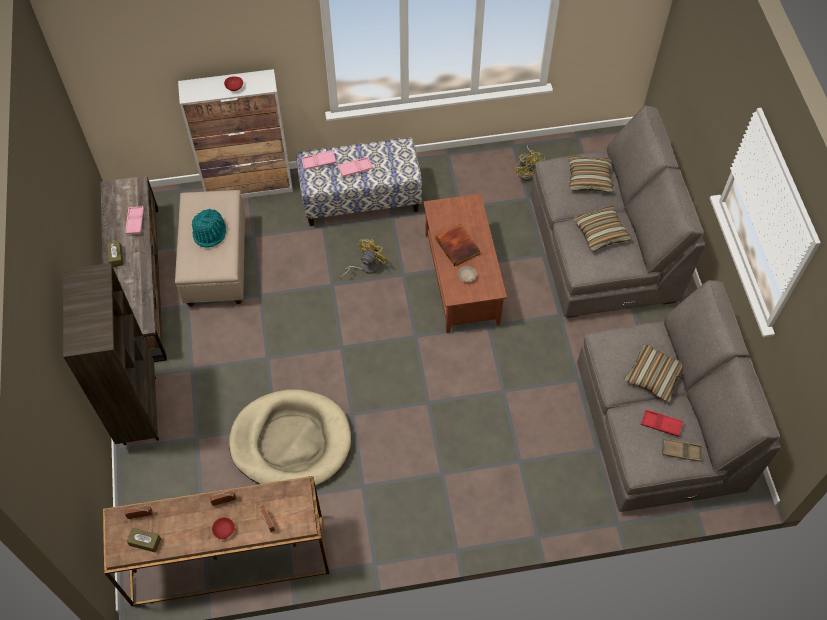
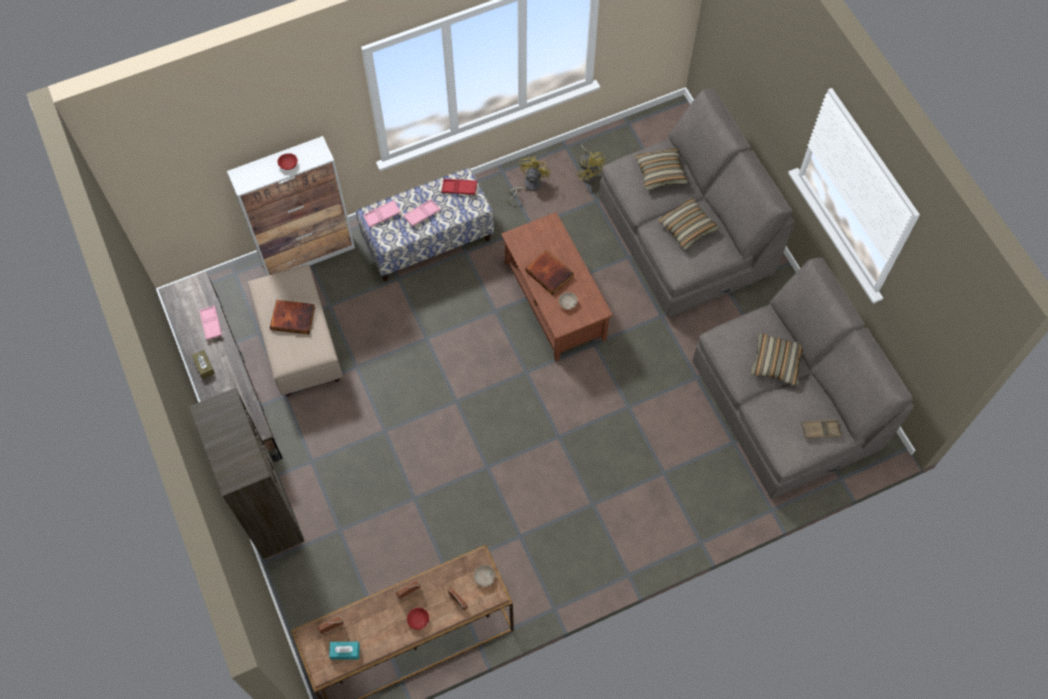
camera: 15 degrees left, 5 degrees up
(145, 542) = (345, 651): brown tissue box -> turquoise tissue box
(210, 232) = (293, 317): turquoise hat -> book
(291, 442) = (436, 510): beige dog bed -> none
(300, 505) = (483, 577): none -> beige bowl
(366, 267) = (455, 311): yellow fan -> yellow fan (529, 185)
(661, 424) = (795, 408): red tray -> red tray (459, 188)

